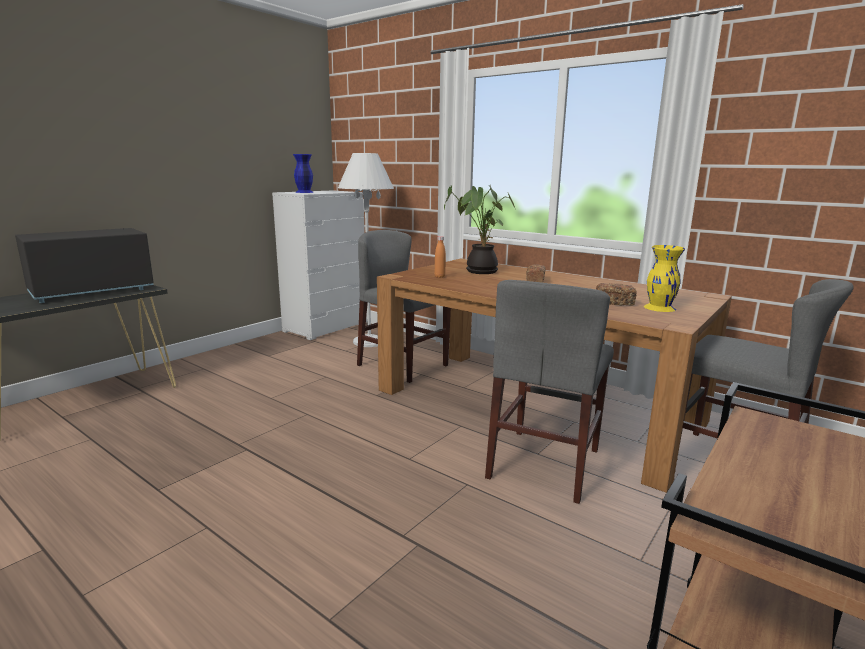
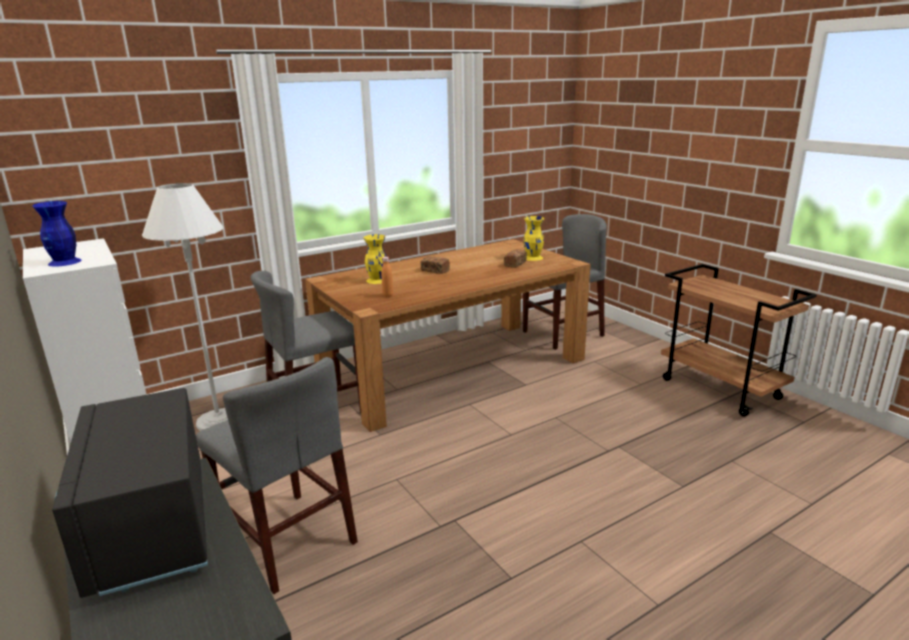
camera: 70 degrees left, 5 degrees up
(479, 271) = (377, 280): potted plant -> yellow vase
(544, 463) = (539, 385): grey chair -> grey chair (287, 539)

